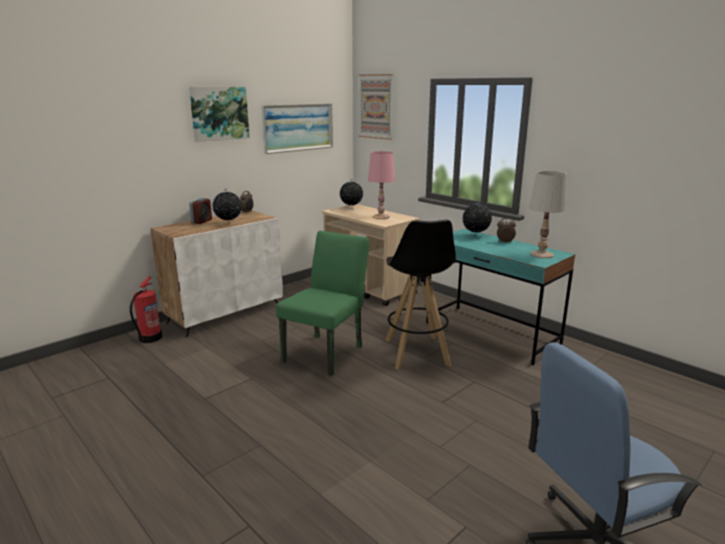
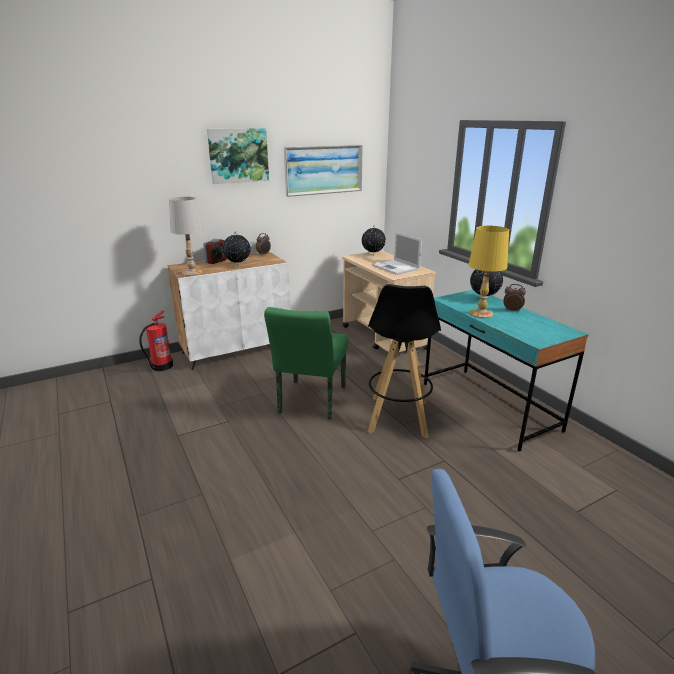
camera: 15 degrees right, 5 degrees up
(327, 351) = (310, 402): green chair -> green chair turned 150 degrees clockwise
(376, 106) = (407, 149): picture -> none
(381, 217) = (396, 267): pink table lamp -> laptop
(481, 246) = (481, 313): none -> yellow table lamp
(541, 254) = (545, 331): white table lamp -> white table lamp (191, 273)

